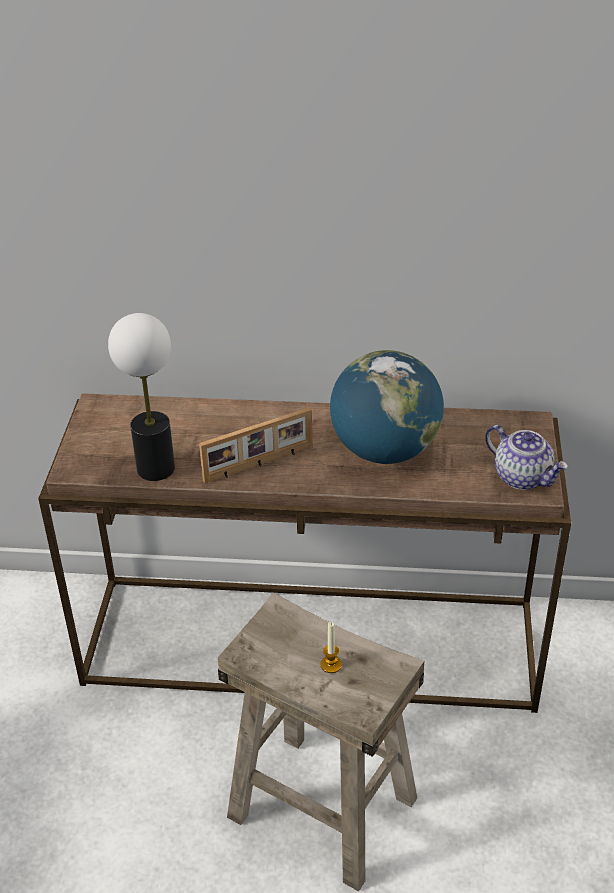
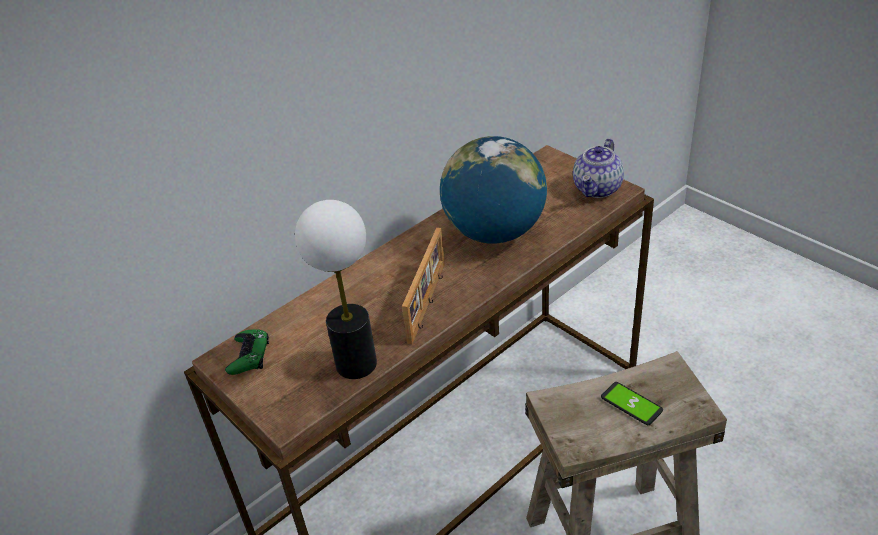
camera: 45 degrees left, 0 degrees up
(111, 414) = (249, 356): none -> green game controller
(331, 665) = (631, 404): candle -> phone
(523, 477) = (598, 189): teapot -> teapot turned 120 degrees clockwise

